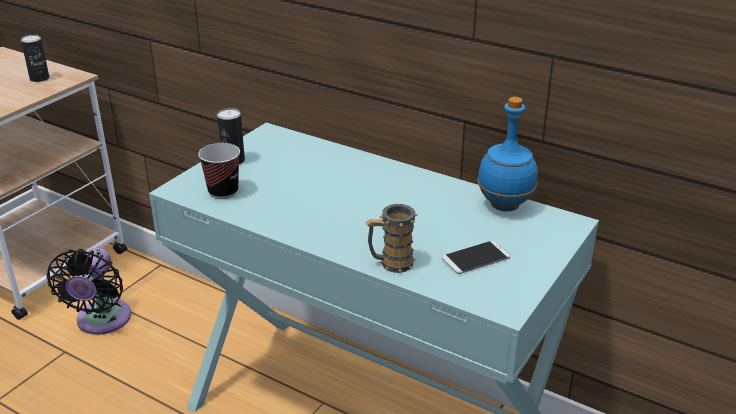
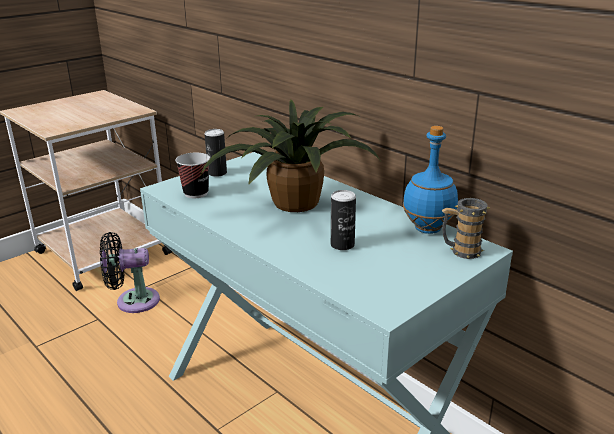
camera: 15 degrees right, 5 degrees down
(39, 78) = (115, 110): can -> can (342, 245)
(101, 321) = (133, 301): black fan -> black fan turned 60 degrees clockwise
(344, 193) = (292, 204): none -> potted plant
(391, 263) = (301, 261): mug -> mug (460, 251)
(476, 258) = (380, 266): phone -> none

